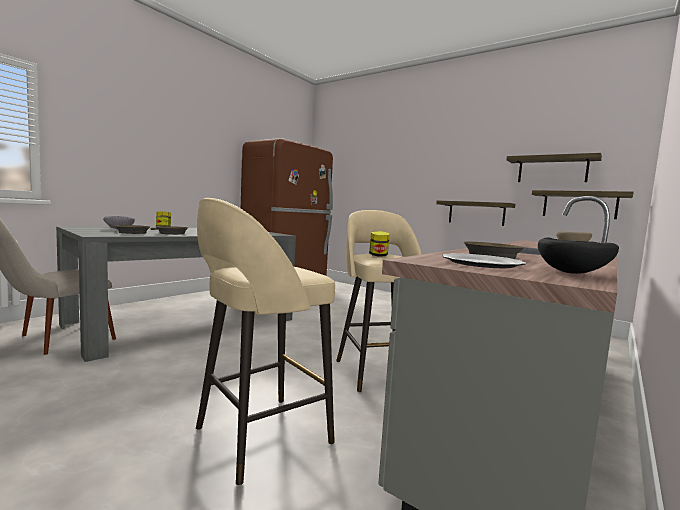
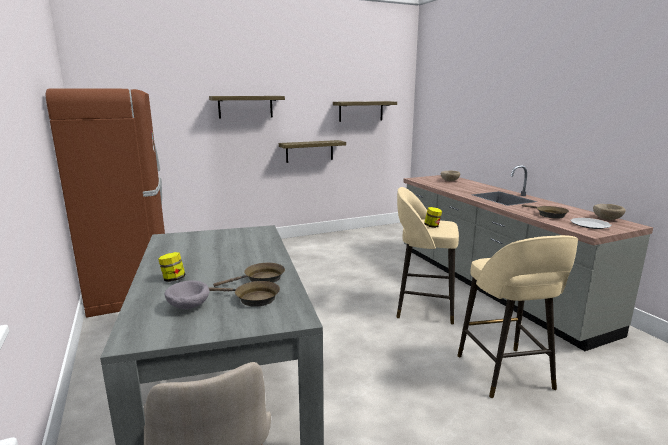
camera: 60 degrees left, 10 degrees up
(573, 273) = (606, 219): black bowl -> beige bowl
(579, 205) = (378, 137): shelf -> shelf (245, 107)

